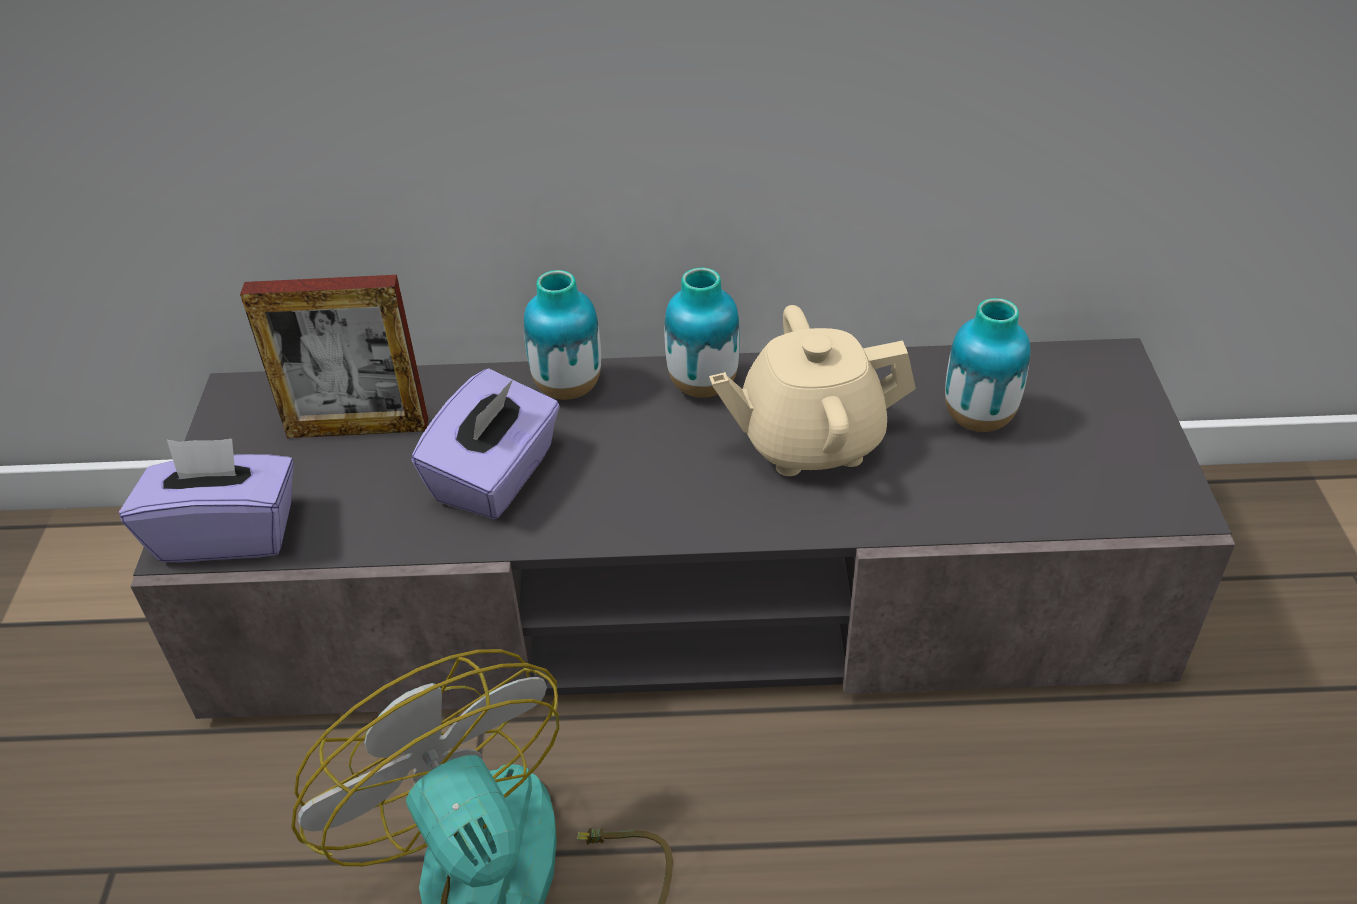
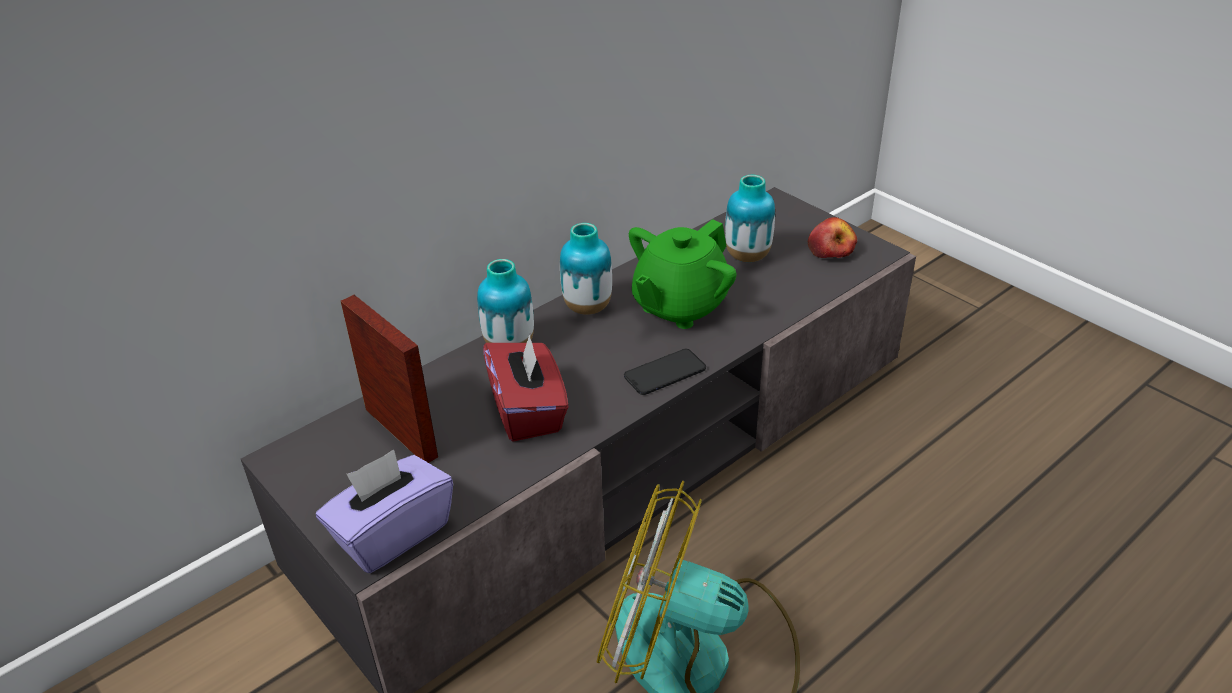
camera: 40 degrees left, 5 degrees down
(358, 428) = (401, 433): picture frame -> picture frame turned 90 degrees counterclockwise
(496, 476) = (528, 411): purple tissue box -> red tissue box
(690, 517) = (665, 372): none -> phone
(809, 441) = (679, 306): beige teapot -> green teapot
(1108, 469) = (831, 250): none -> apple

